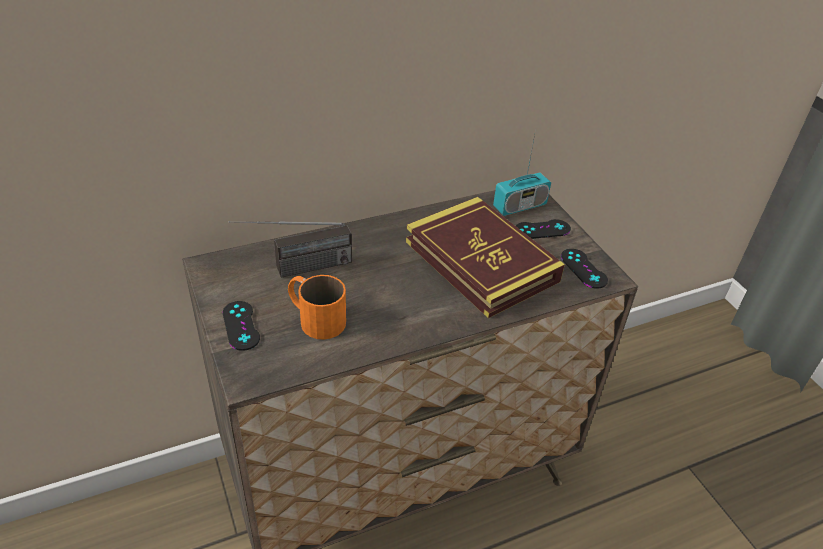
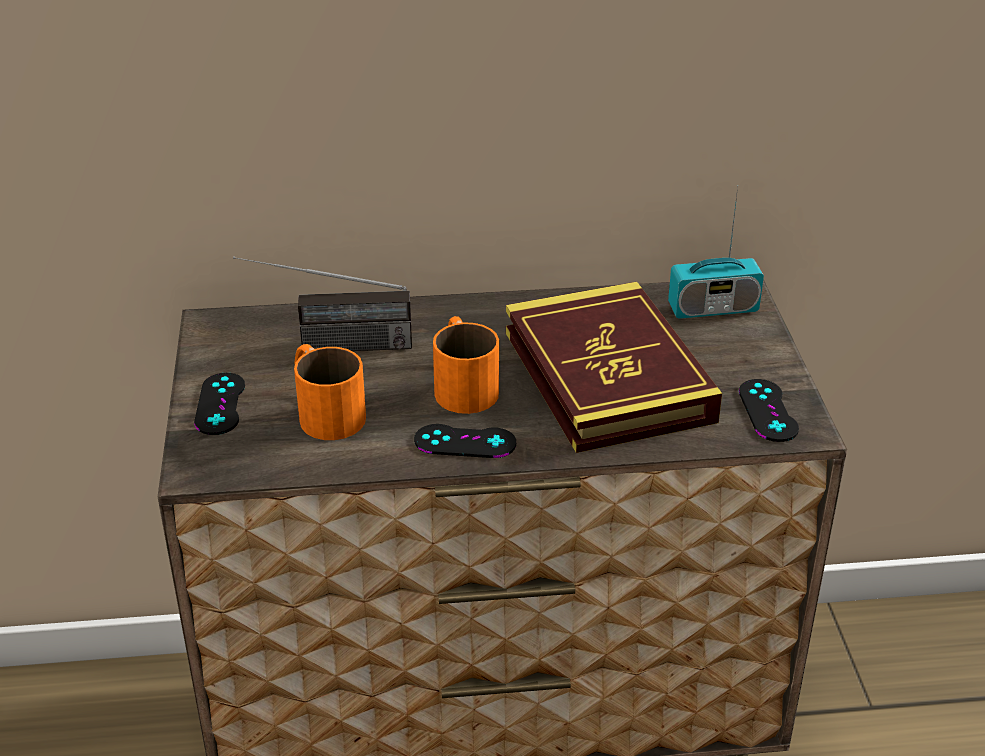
camera: 20 degrees right, 5 degrees down
(395, 282) = (462, 384): none -> orange mug
(542, 229) = (731, 346): black game controller -> black game controller (465, 442)

